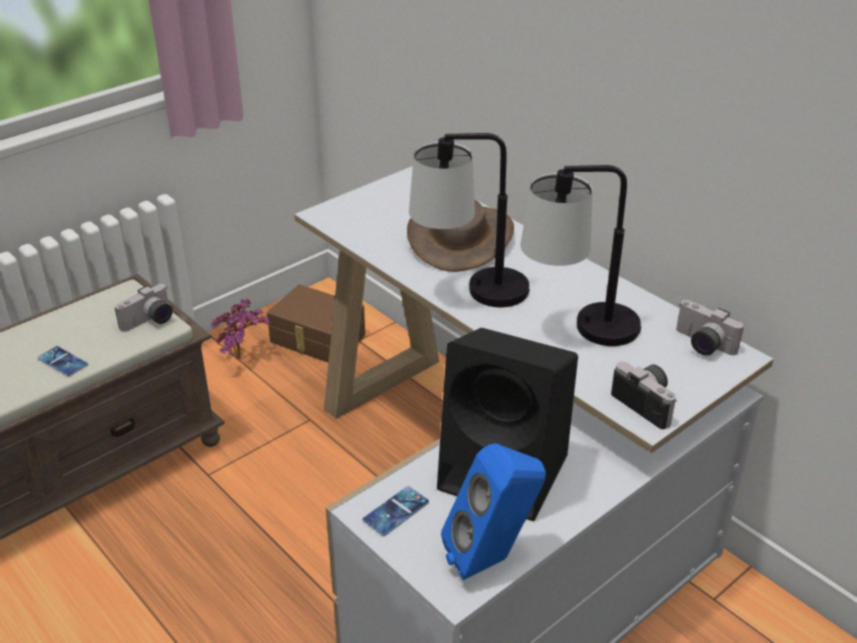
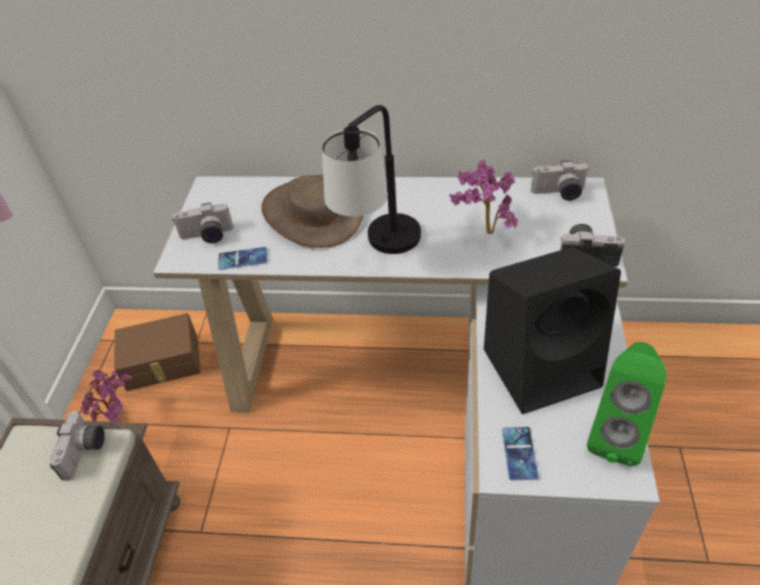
camera: 40 degrees left, 10 degrees up
(63, 361) = (45, 552): phone -> phone (242, 258)
(360, 211) = (207, 237): none -> camera
(492, 558) = (616, 434): blue speaker -> green speaker
(578, 331) = (483, 232): table lamp -> potted plant

